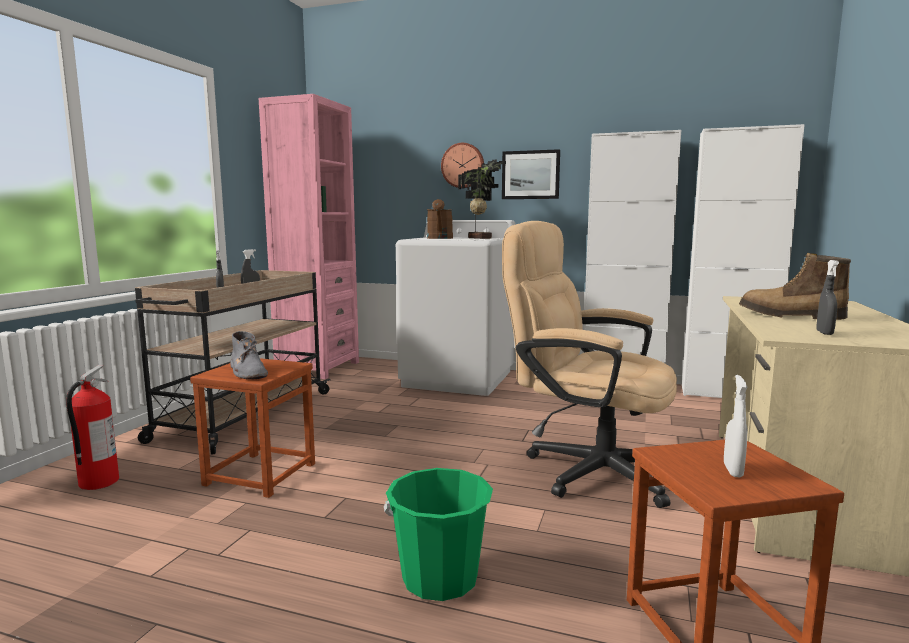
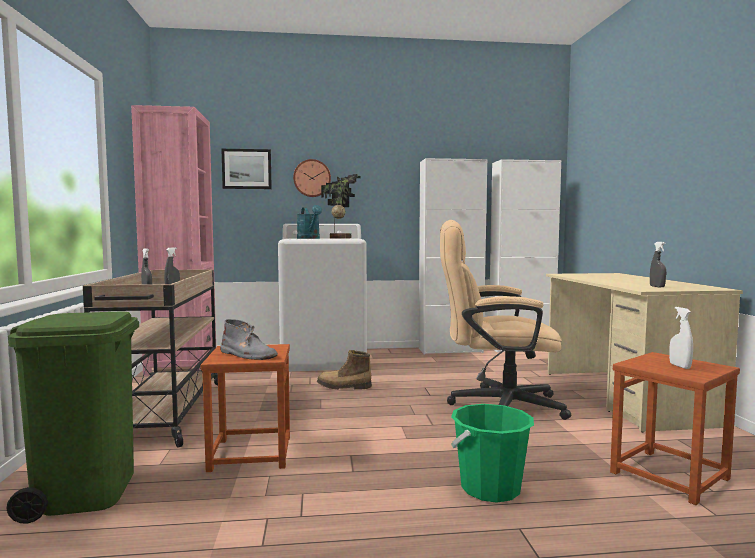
camera: 25 degrees left, 5 degrees down
(97, 482) = (85, 492): fire extinguisher -> green trash can
(440, 238) = (310, 238): brown watering can -> turquoise watering can
(530, 175) = (370, 188): picture -> picture (247, 169)
(790, 316) = (615, 280): boot -> boot (344, 387)

